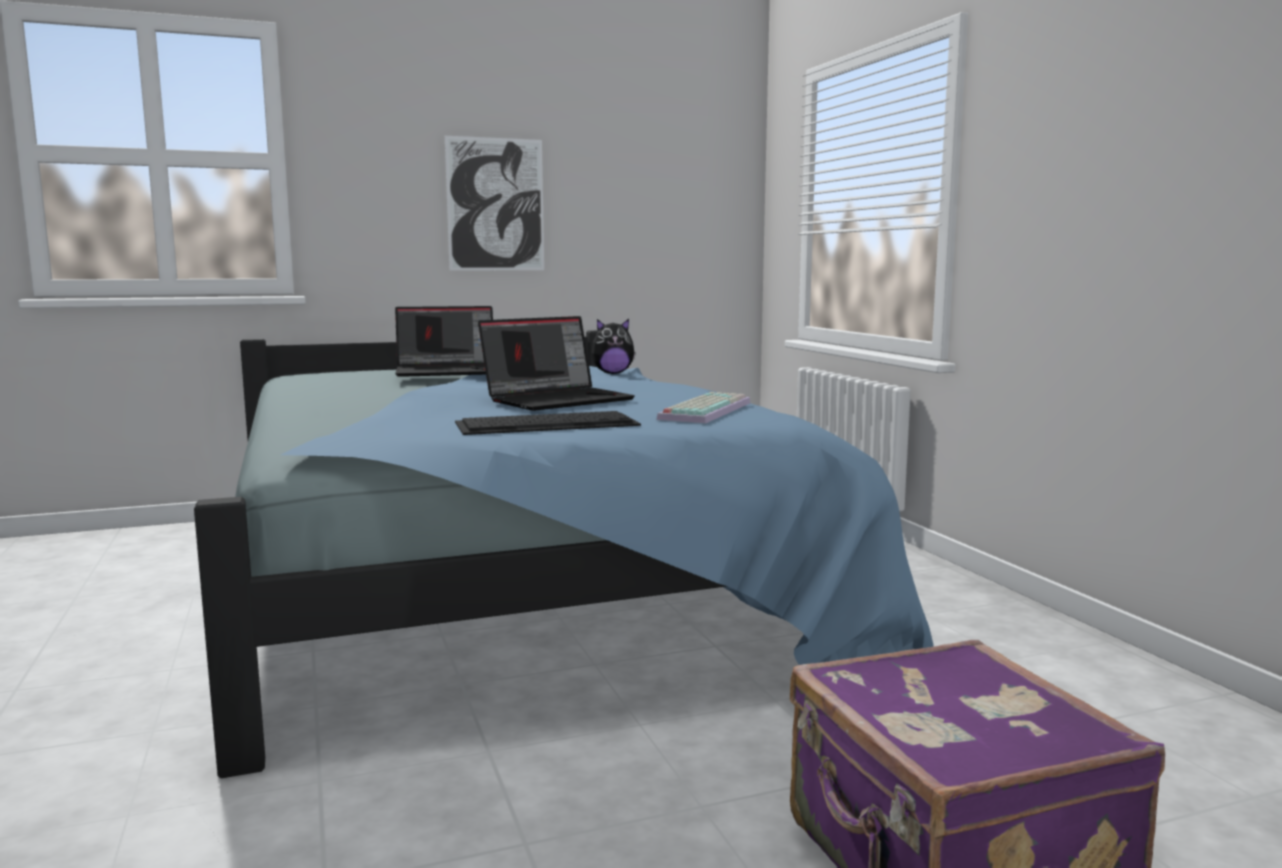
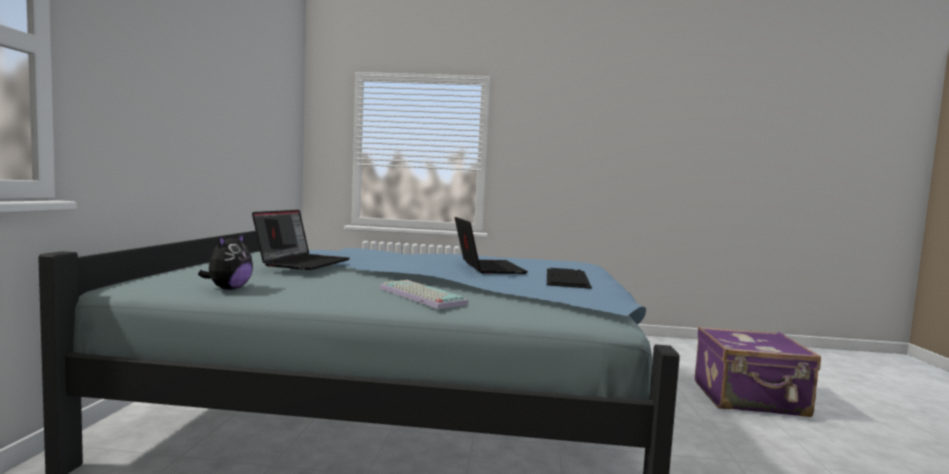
camera: 65 degrees left, 5 degrees down
(495, 204) = (199, 124): picture -> none
(612, 373) = (376, 252): plush toy -> plush toy (228, 289)
(704, 410) = (546, 263): keyboard -> keyboard (419, 296)

